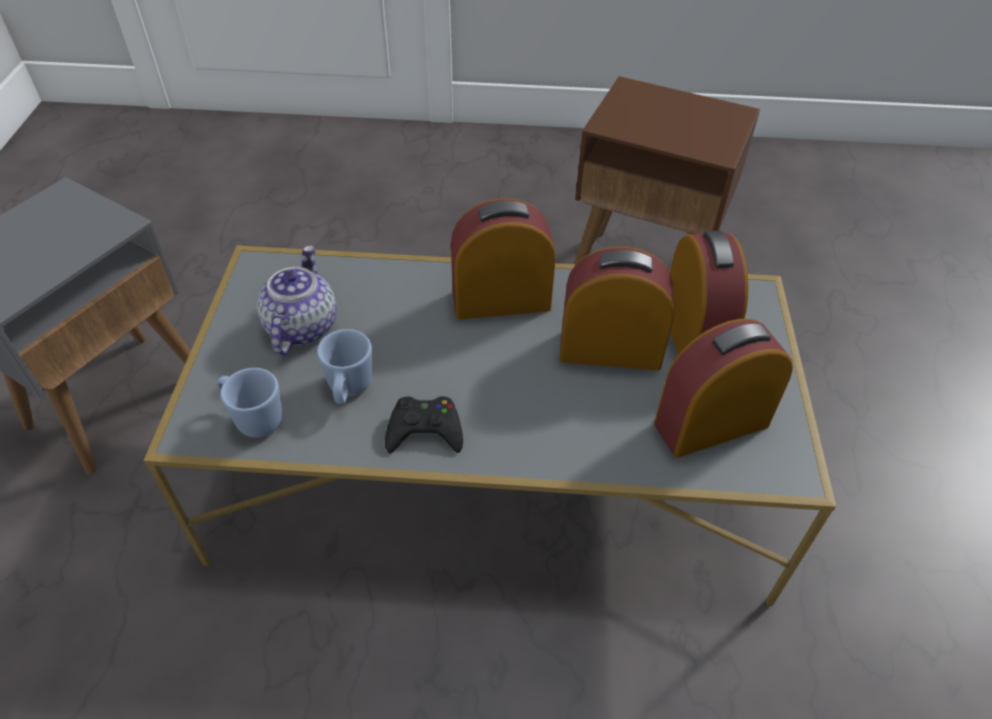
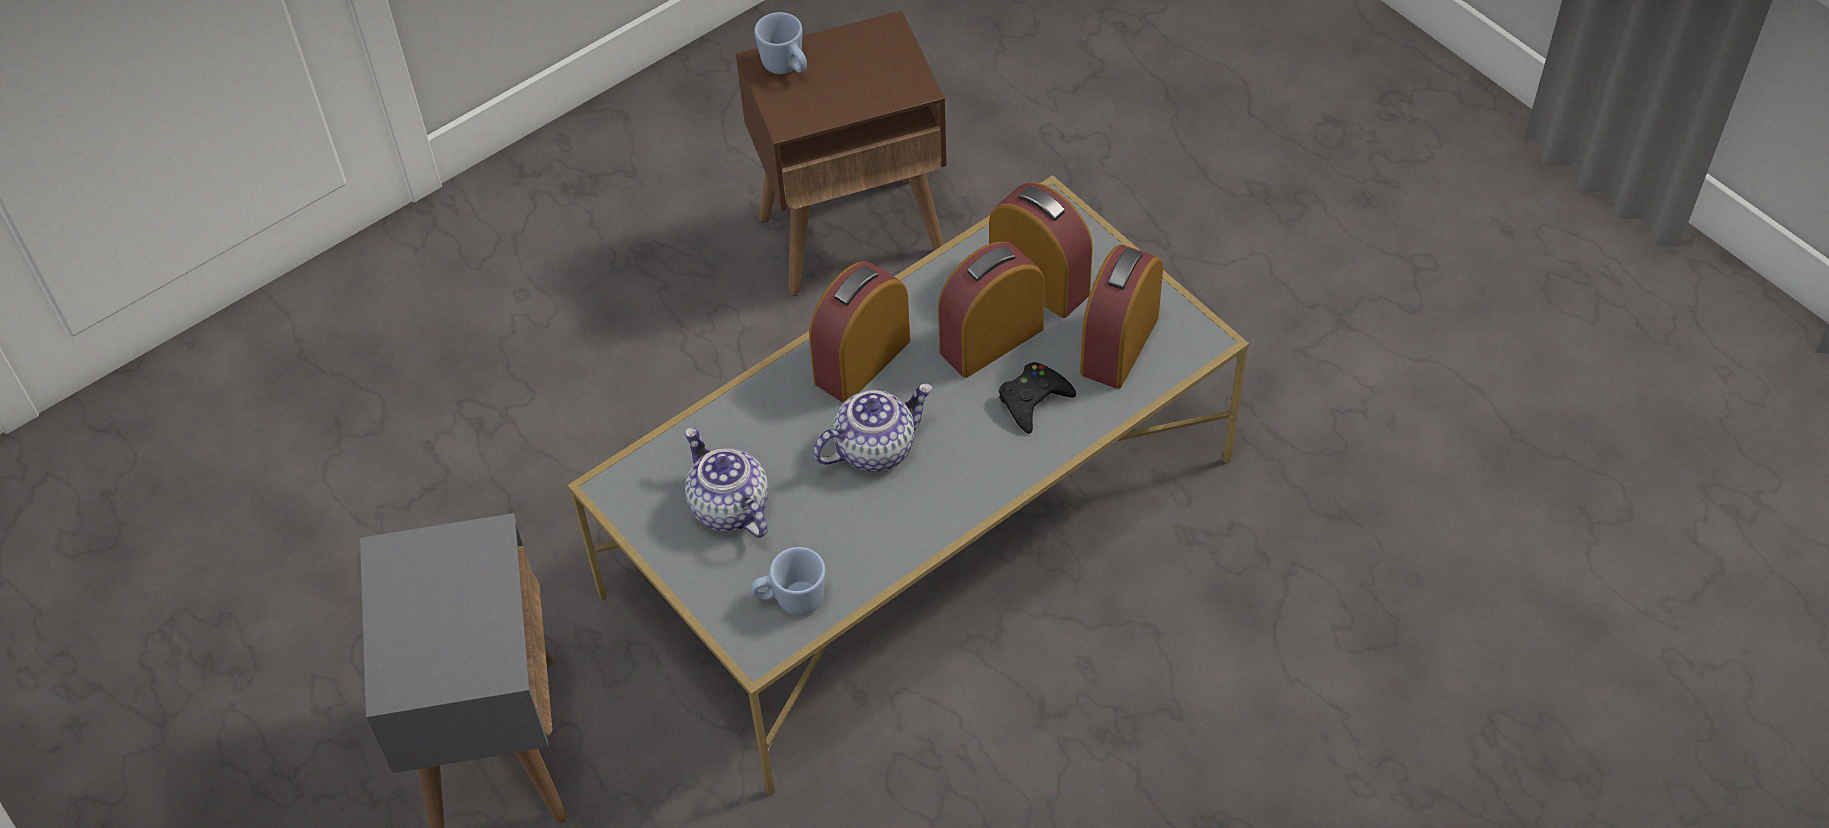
camera: 40 degrees left, 5 degrees up
(349, 390) = (834, 524): blue mug -> blue mug (786, 67)
(425, 430) = (929, 507): black game controller -> black game controller (1033, 400)
(440, 360) = (875, 447): none -> teapot

